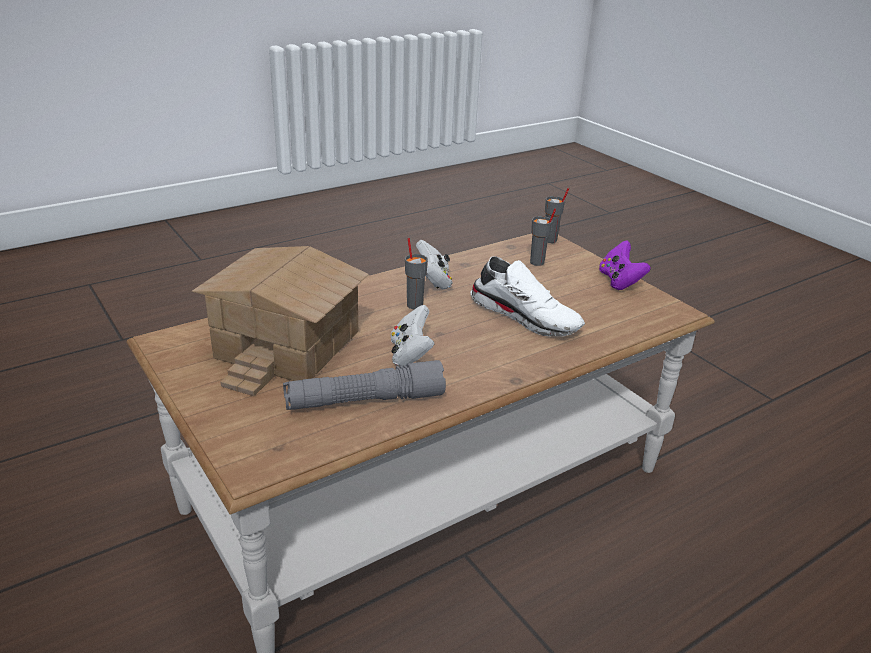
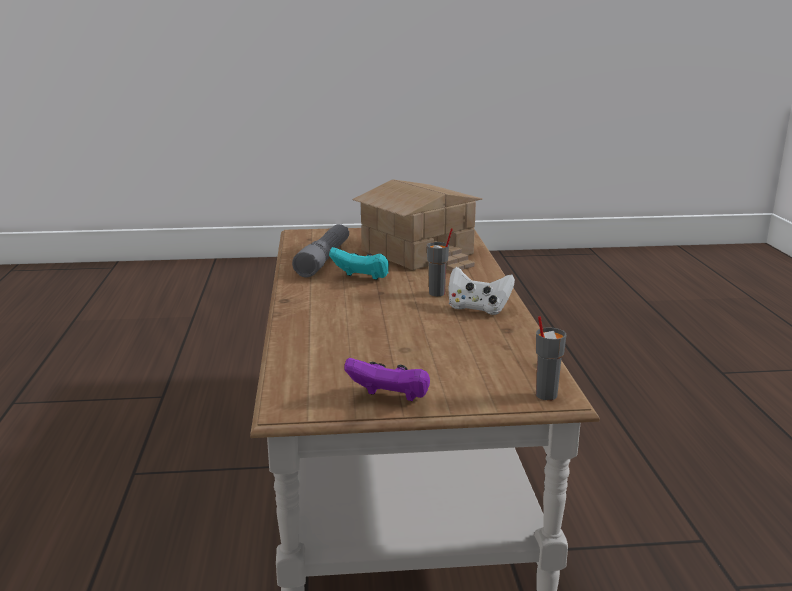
camera: 120 degrees right, 10 degrees down
(410, 354) = (361, 278): white game controller -> turquoise game controller
(526, 316) = (370, 328): white shoe -> none
(537, 262) = (482, 366): grey cup -> none

